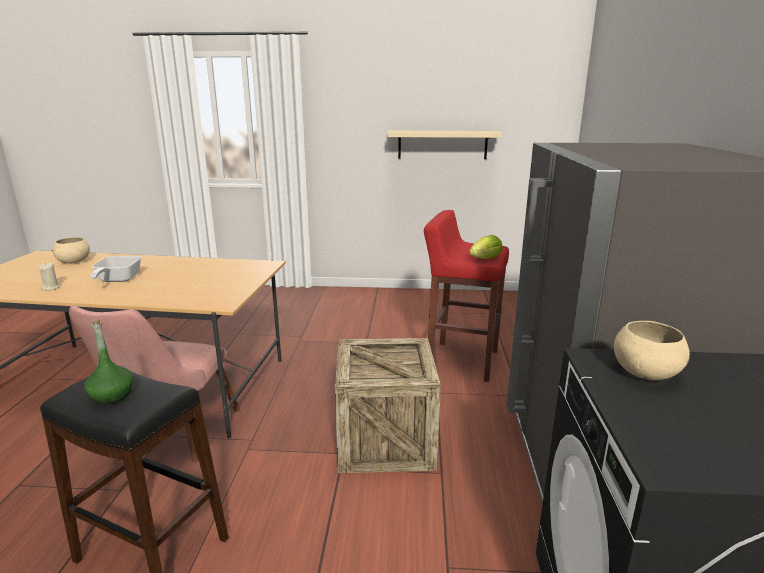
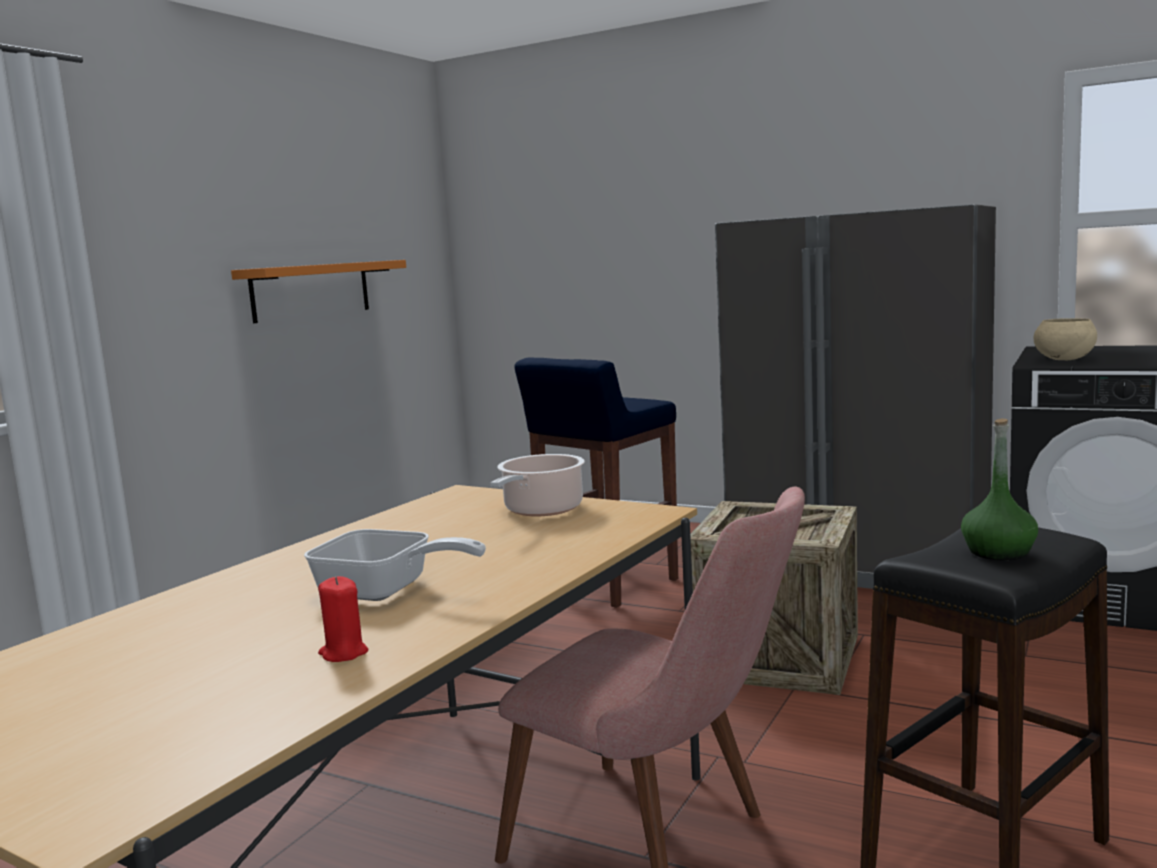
camera: 65 degrees left, 10 degrees down
(51, 288) = (343, 653): beige candle -> red candle
(73, 262) = (101, 654): beige bowl -> none
(231, 283) = (541, 510): none -> cooking pot
(442, 144) = (311, 290): beige shelf -> orange shelf
(461, 361) = (606, 584): red stool -> blue stool
(485, 259) = (641, 401): lettuce -> none

